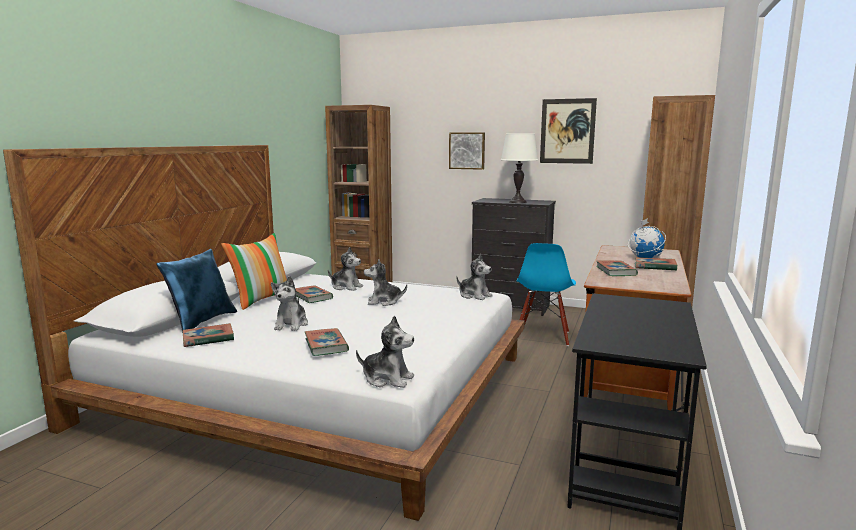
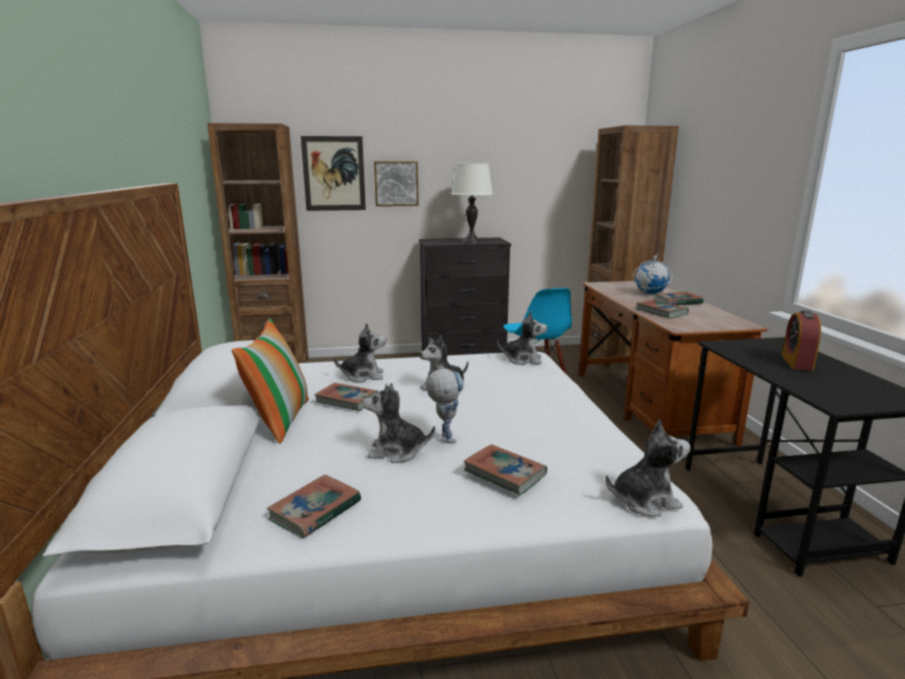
camera: 30 degrees left, 5 degrees up
(202, 322) = (251, 482): blue pillow -> none
(291, 325) = (396, 451): plush toy -> plush toy turned 120 degrees clockwise
(331, 323) = (445, 436): none -> toy robot
(567, 131) = (509, 160): picture -> picture (334, 173)
(643, 318) = (797, 362): none -> alarm clock

